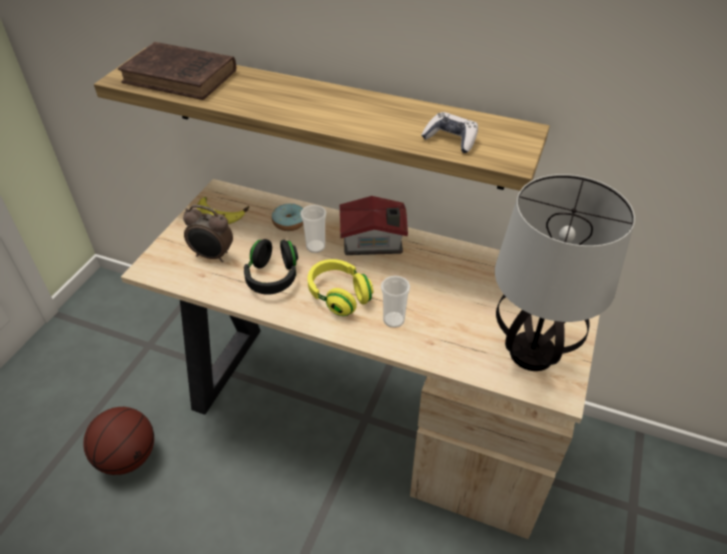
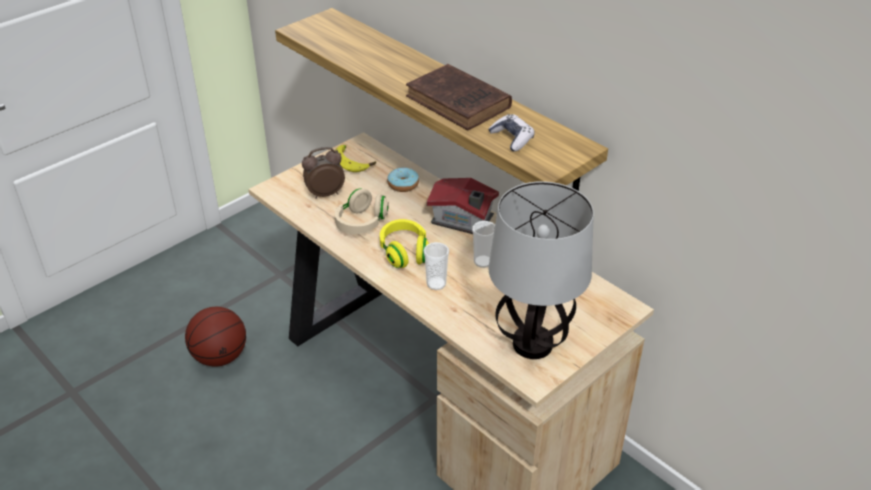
camera: 25 degrees right, 5 degrees down
(182, 77) = (342, 39): brown book -> brown book (460, 103)
(212, 256) = (325, 193): alarm clock -> alarm clock turned 120 degrees clockwise
(272, 277) = (361, 223): black headphones -> beige headphones
(315, 246) = (411, 210): cup -> cup (483, 262)

